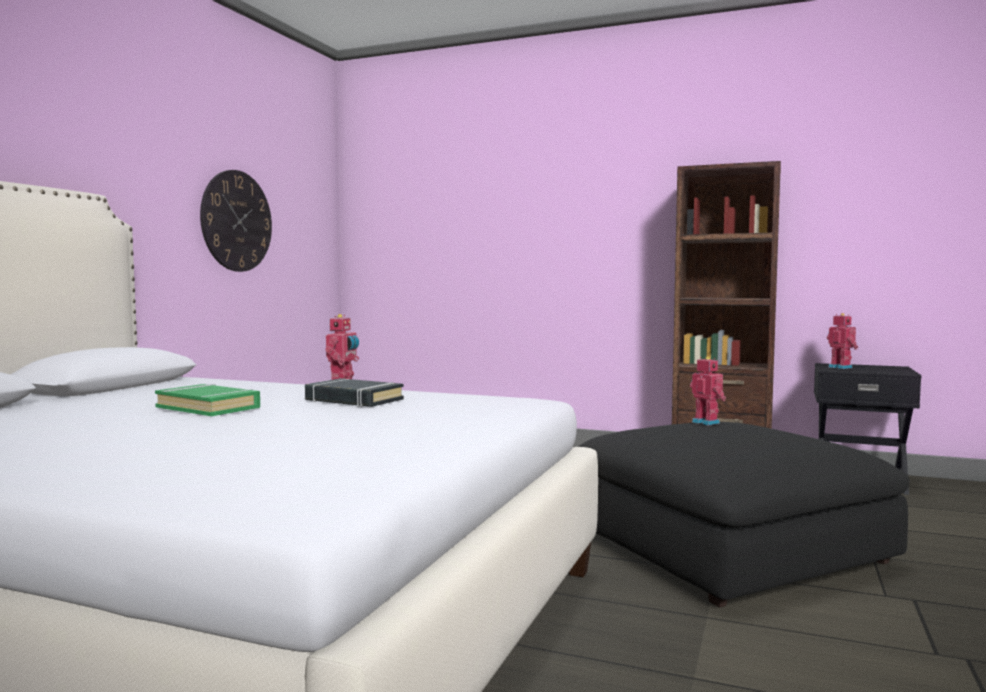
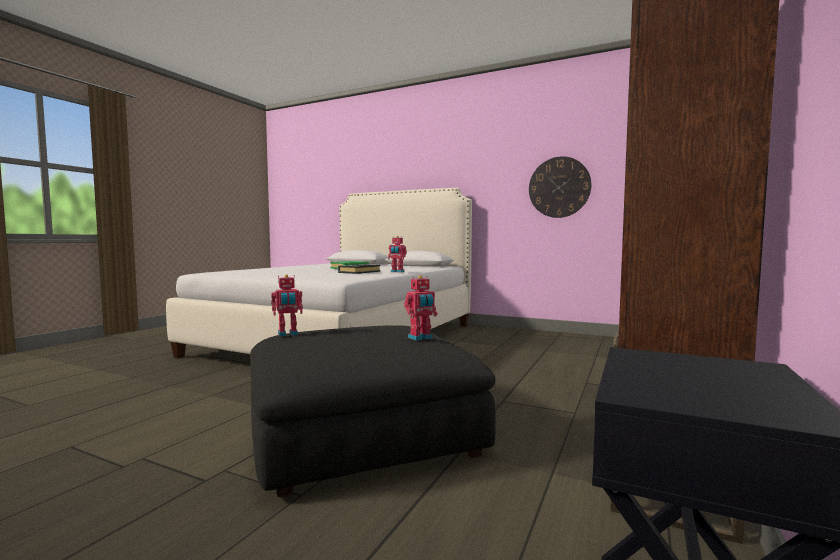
camera: 95 degrees right, 0 degrees up
(841, 367) = (690, 365): toy robot -> toy robot (288, 334)

